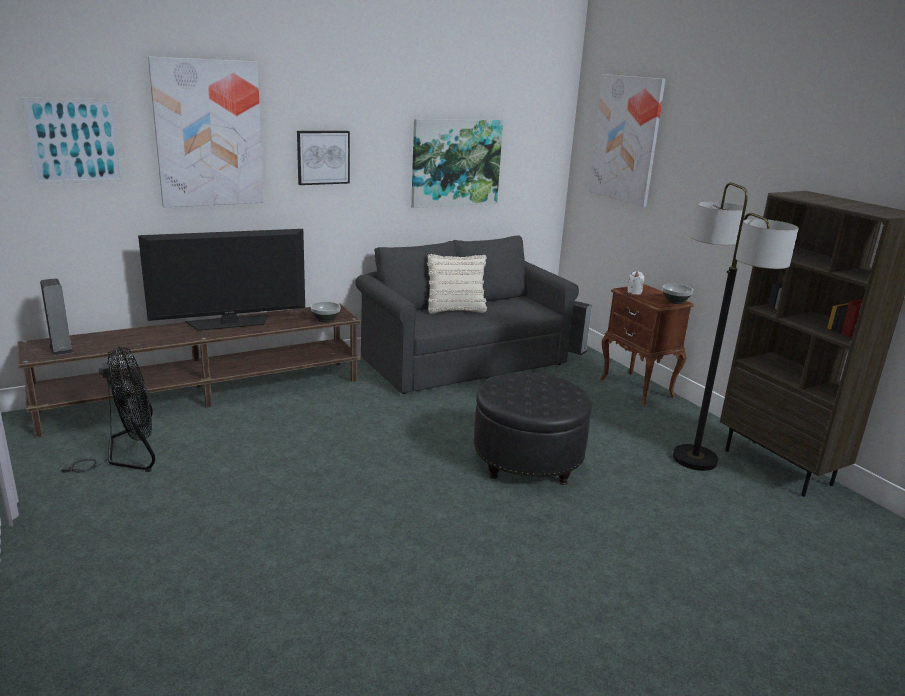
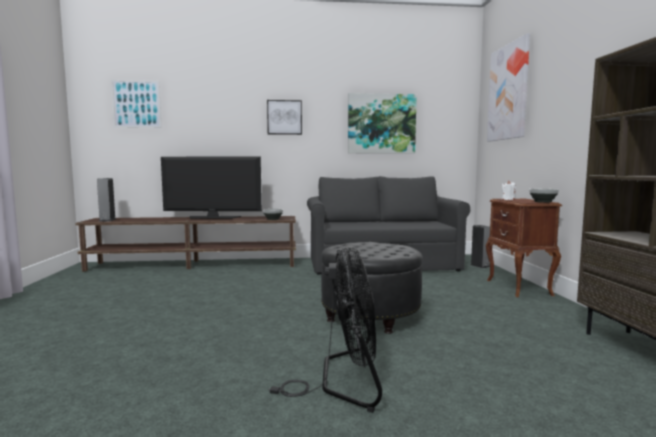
camera: 25 degrees right, 15 degrees down
(126, 451) = (113, 281): black fan -> black fan (342, 378)
(208, 134) = (212, 101): picture -> none
(455, 310) = (373, 223): beige pillow -> none
(694, 459) = (544, 335): floor lamp -> none

